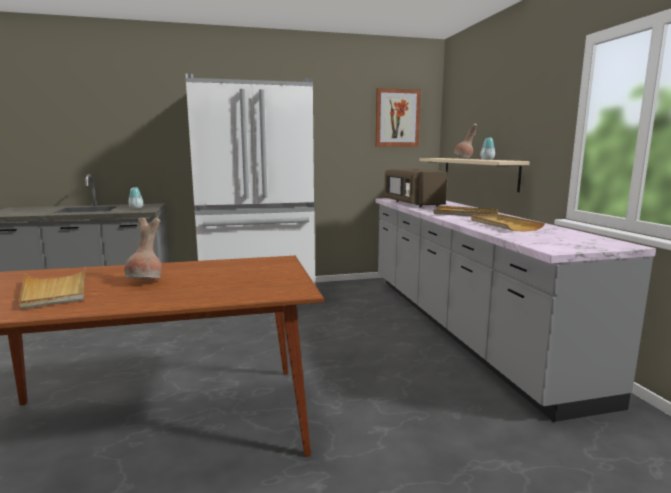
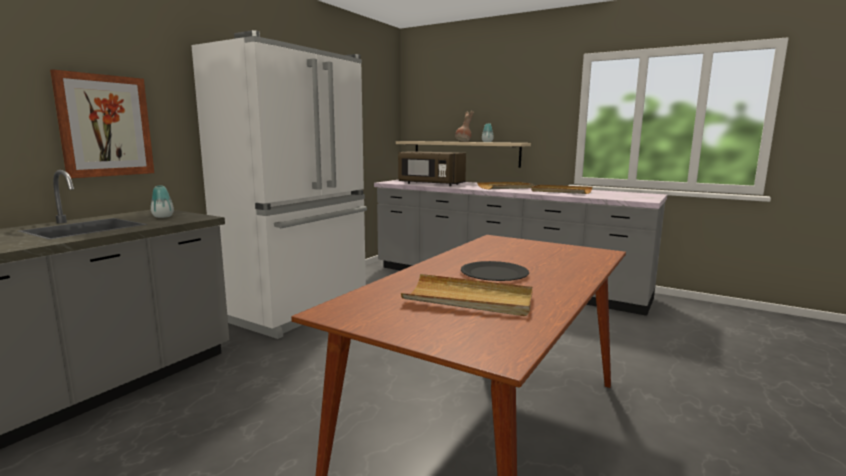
camera: 45 degrees left, 0 degrees up
(146, 281) = (494, 273): brown vase -> black plate
(397, 118) = (374, 101): picture -> picture (105, 126)

